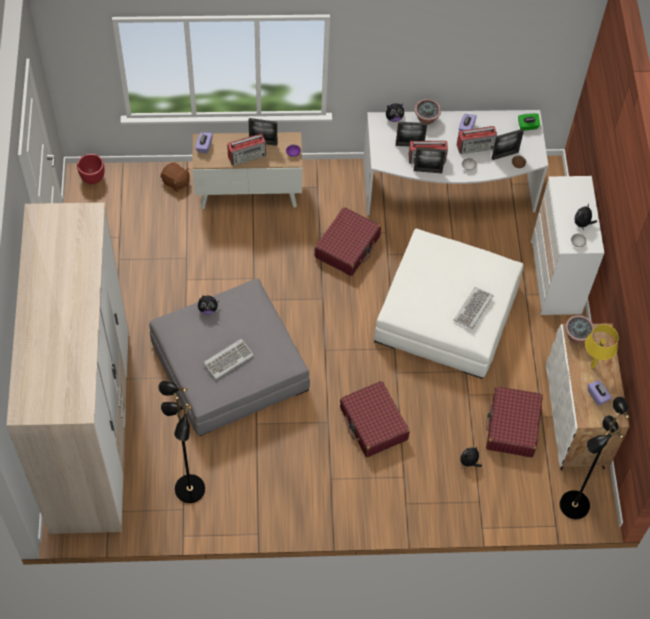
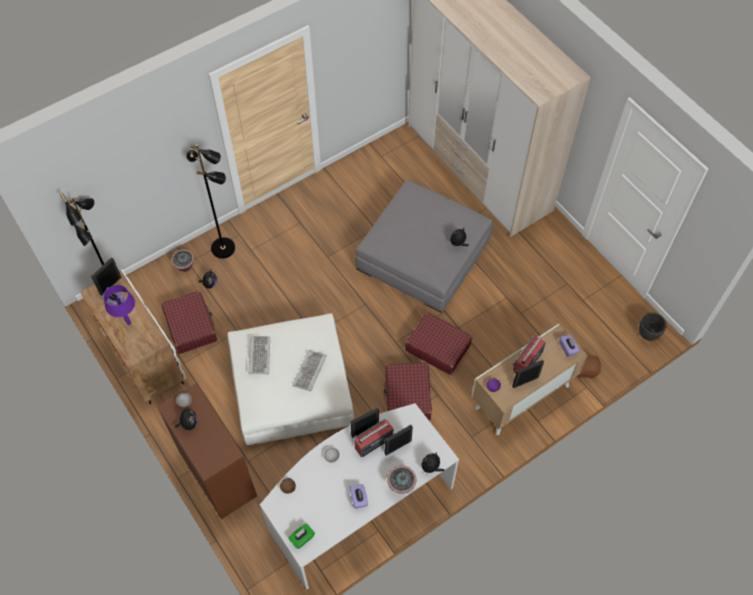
camera: 150 degrees right, 0 degrees up
(92, 178) = (648, 334): red planter -> black planter
(188, 489) = (387, 168): black floor lamp -> black floor lamp (224, 248)
(228, 359) = (414, 217): keyboard -> keyboard (310, 371)
(373, 424) = (294, 272): red suitcase -> red suitcase (437, 347)
(476, 146) = (338, 483): radio -> none
(505, 155) = (306, 490): picture frame -> picture frame (110, 285)
(555, 277) = (217, 473): white dresser -> brown dresser
(576, 336) = (152, 339): potted plant -> potted plant (185, 266)
(593, 366) = (128, 322): yellow table lamp -> purple table lamp

